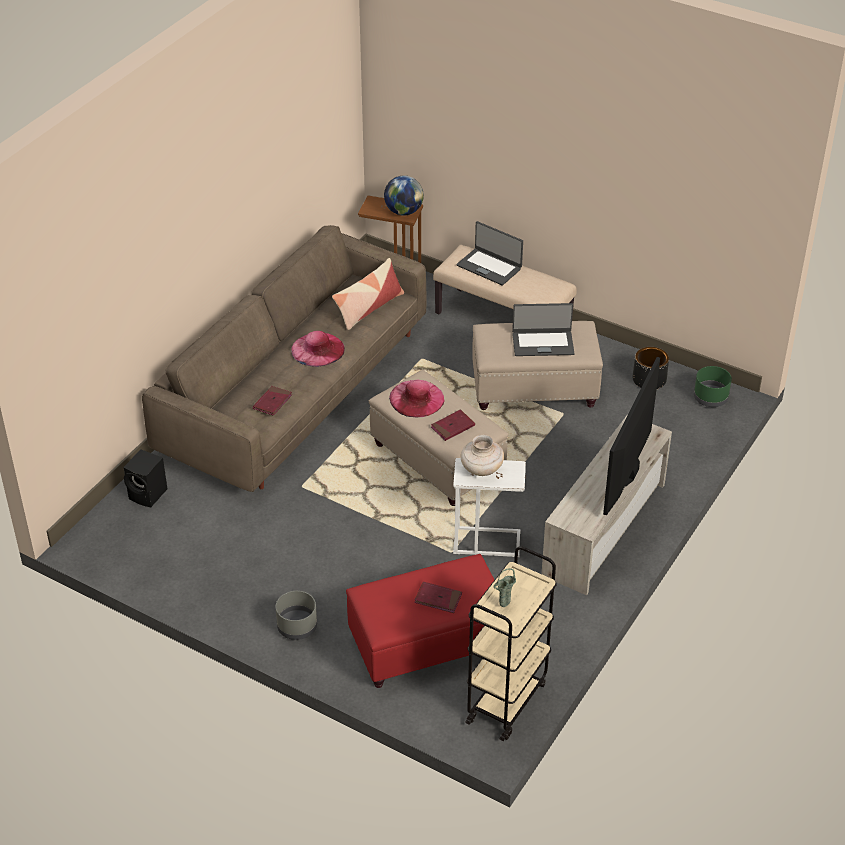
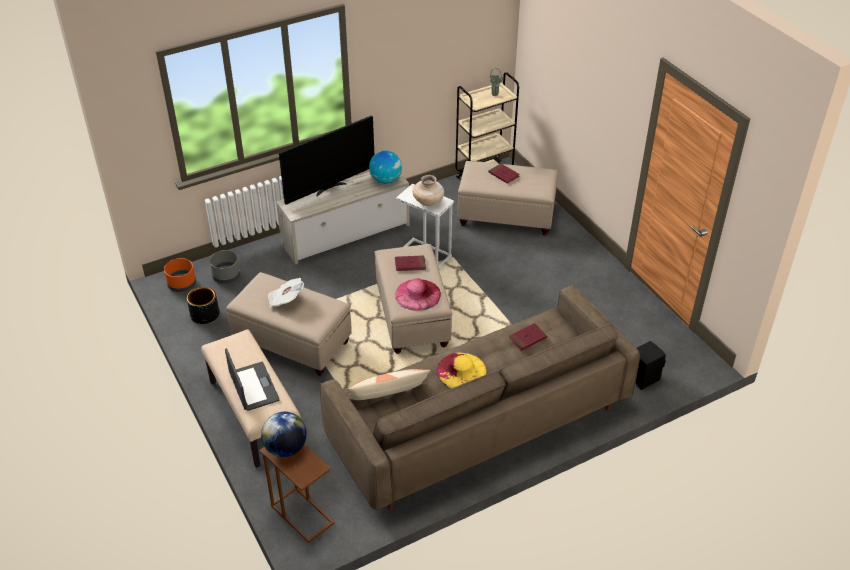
camera: 150 degrees left, 0 degrees up
(296, 627) = (579, 252): grey planter -> grey planter (226, 276)
(317, 349) = (461, 371): pink hat -> yellow hat
(428, 644) = (505, 216): red ottoman -> beige ottoman
(542, 343) = (285, 300): laptop -> newspaper
(576, 512) = (385, 180): none -> globe
(711, 398) = (182, 284): green planter -> orange planter

